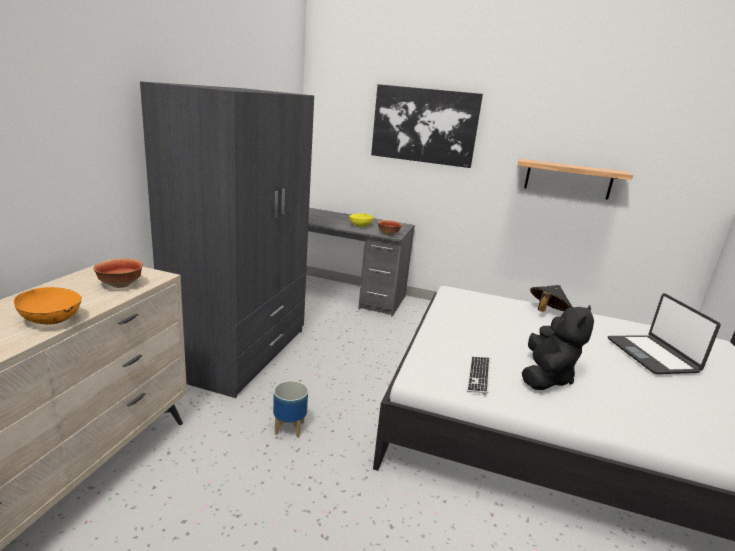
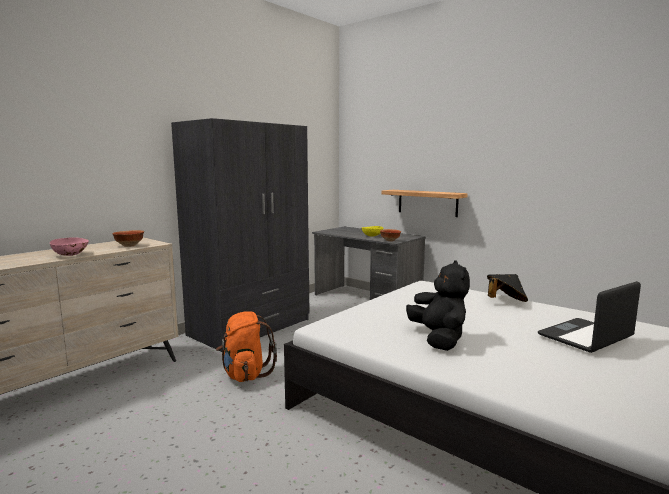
camera: 25 degrees right, 10 degrees down
(52, 320) = (71, 255): orange bowl -> pink bowl
(290, 428) = (245, 374): planter -> orange backpack
(424, 126) = (427, 148): picture -> none
(478, 376) = (372, 331): keyboard -> none
(546, 377) = (438, 339): black plush toy -> black plush toy turned 60 degrees counterclockwise
(568, 179) = (561, 182): shelf -> shelf (427, 202)
(652, 355) = (586, 337): laptop -> laptop turned 45 degrees clockwise

